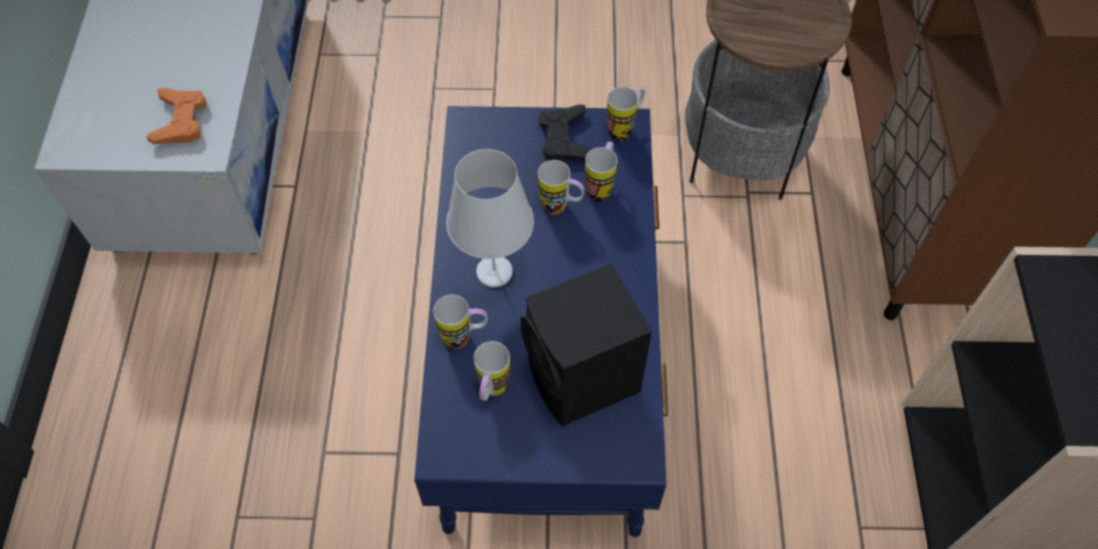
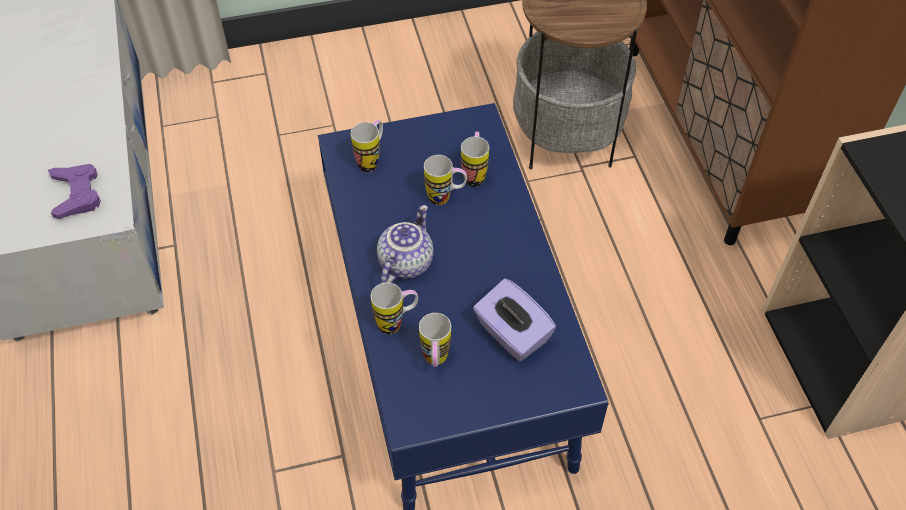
camera: 15 degrees left, 5 degrees down
(180, 121) = (77, 194): orange game controller -> purple game controller
(494, 271) = (405, 262): white table lamp -> teapot
(564, 139) = (430, 141): black game controller -> none
(584, 380) = (512, 334): black speaker -> purple tissue box
(625, 129) = (479, 123): mug -> mug (372, 160)

